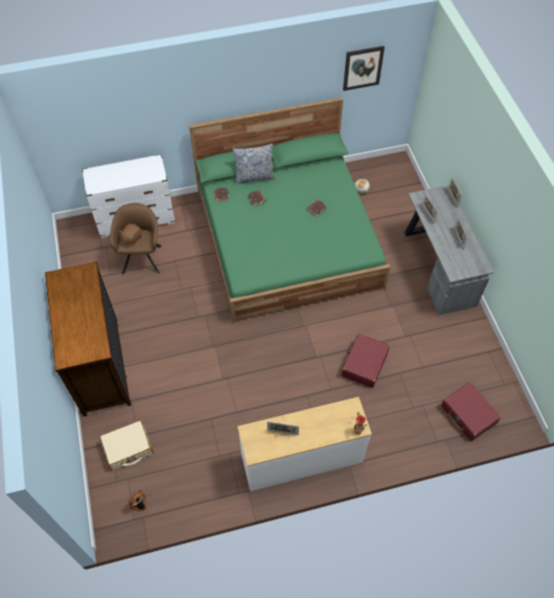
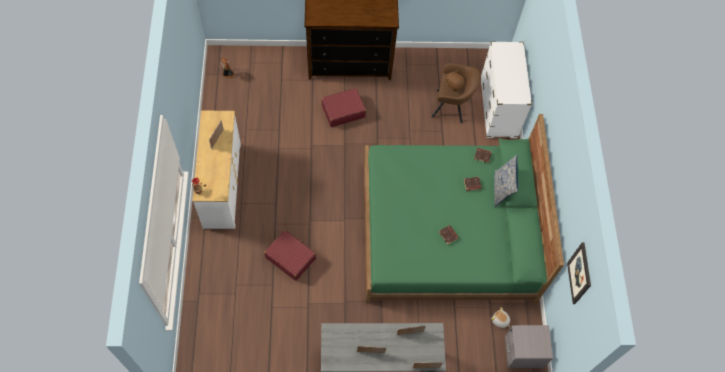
camera: 100 degrees right, 5 degrees up
(128, 448) = (273, 72): beige suitcase -> none
(382, 170) = (524, 352): none -> grey nightstand
(468, 415) = (212, 330): red suitcase -> red suitcase (343, 111)

